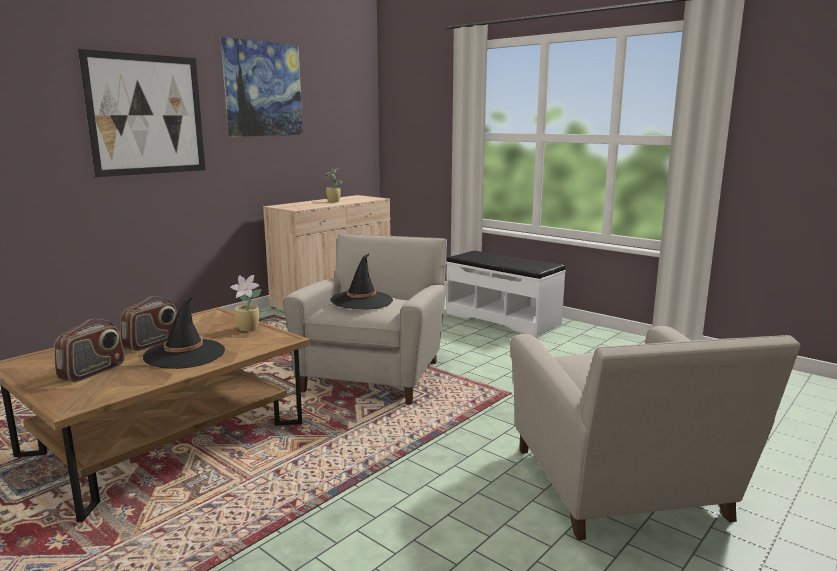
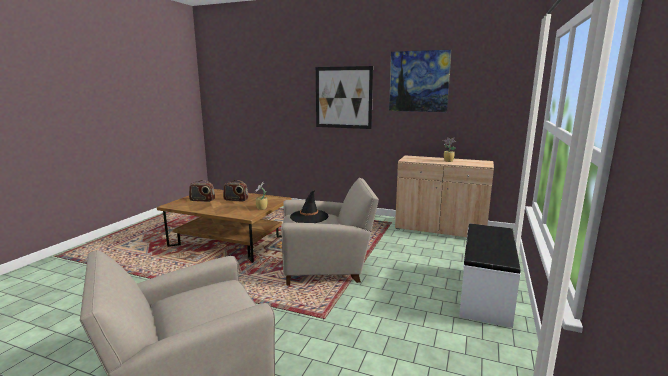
camera: 70 degrees right, 0 degrees up
(185, 354) = (224, 206): black hat -> none

